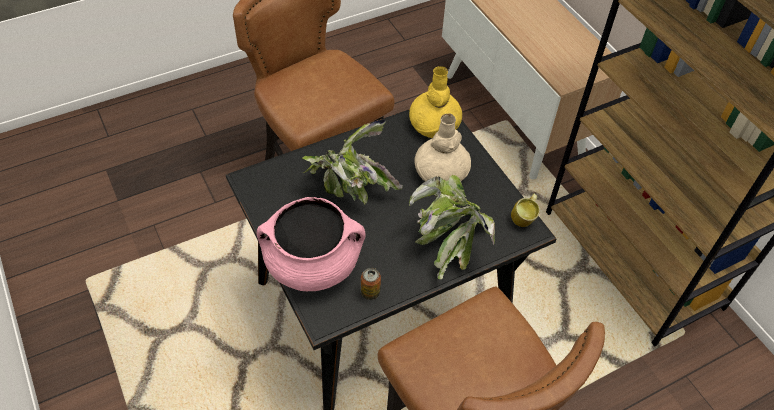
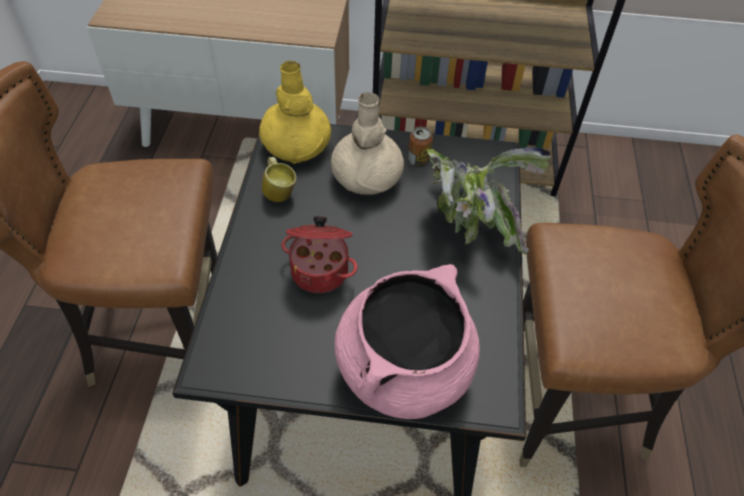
camera: 55 degrees left, 0 degrees up
(349, 190) = (320, 270): potted plant -> cooking pot
(370, 292) = (486, 332): can -> can (418, 161)
(524, 219) = (481, 150): mug -> mug (279, 191)

